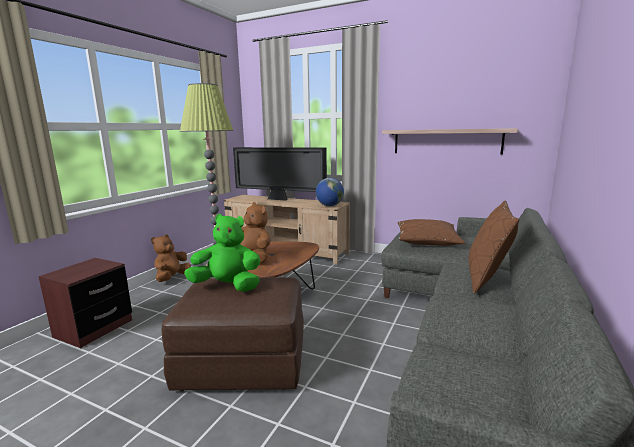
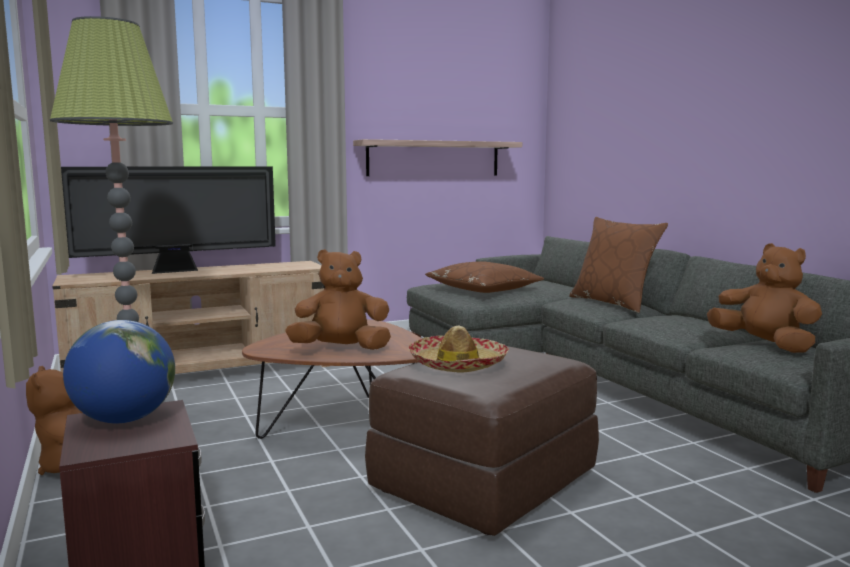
camera: 50 degrees left, 5 degrees down
(227, 286) = (458, 364): green plush toy -> hat
(329, 205) = (301, 266): globe -> globe (124, 420)
(472, 369) = (764, 345): none -> brown plush toy

